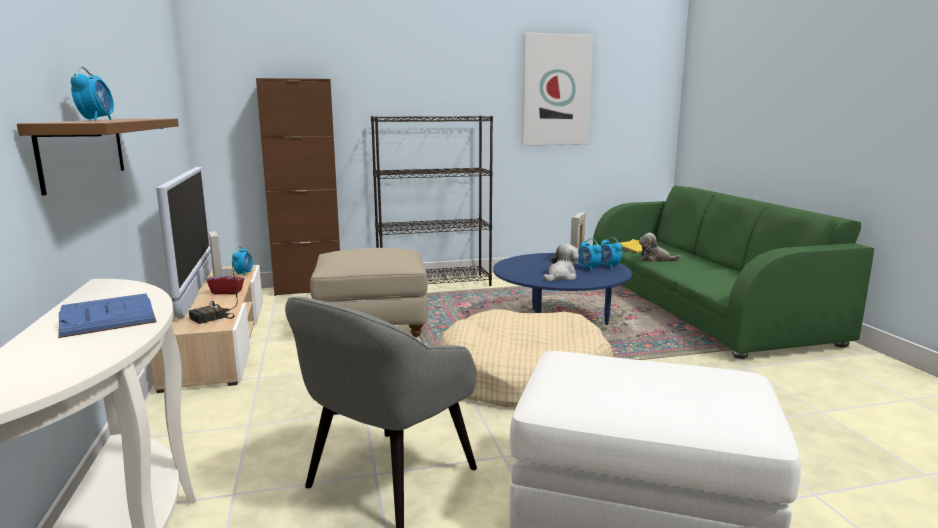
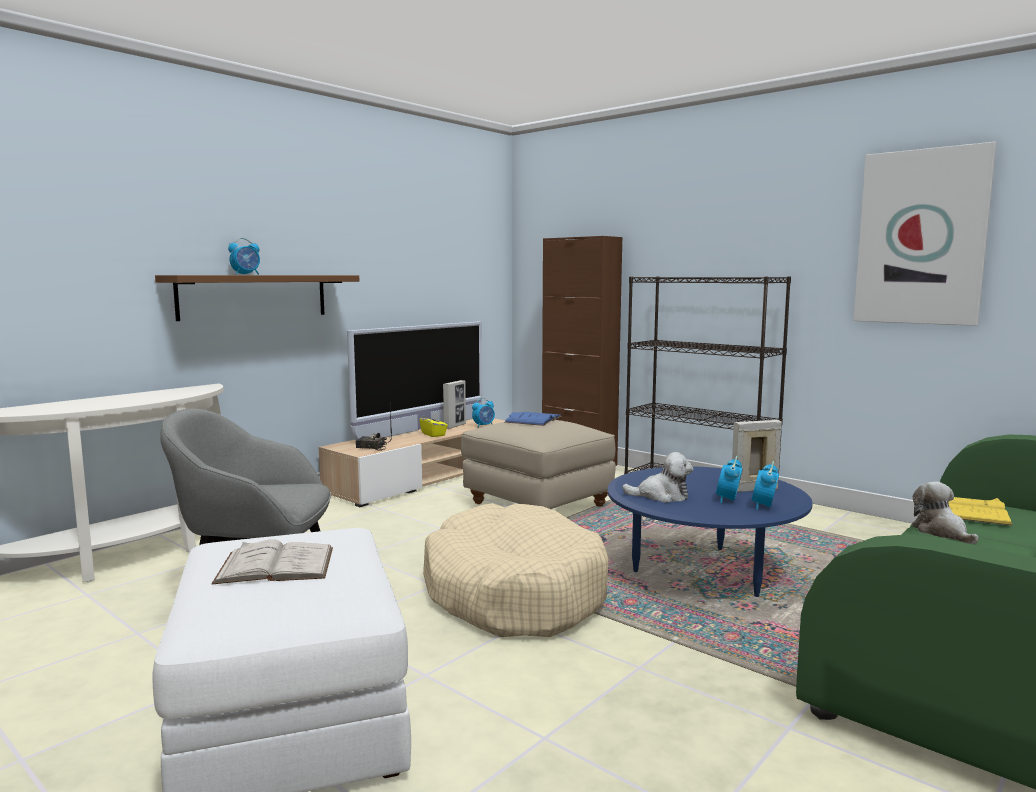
camera: 55 degrees right, 5 degrees down
(107, 315) = (139, 398): blue book -> blue book (533, 419)
(227, 292) = (433, 434): red tissue box -> yellow tissue box
(634, 386) = (276, 565): none -> white book

